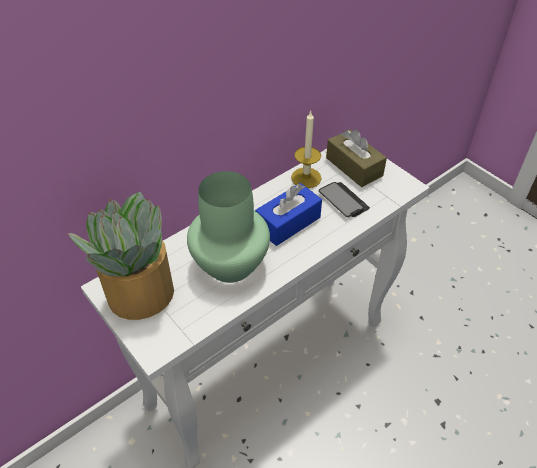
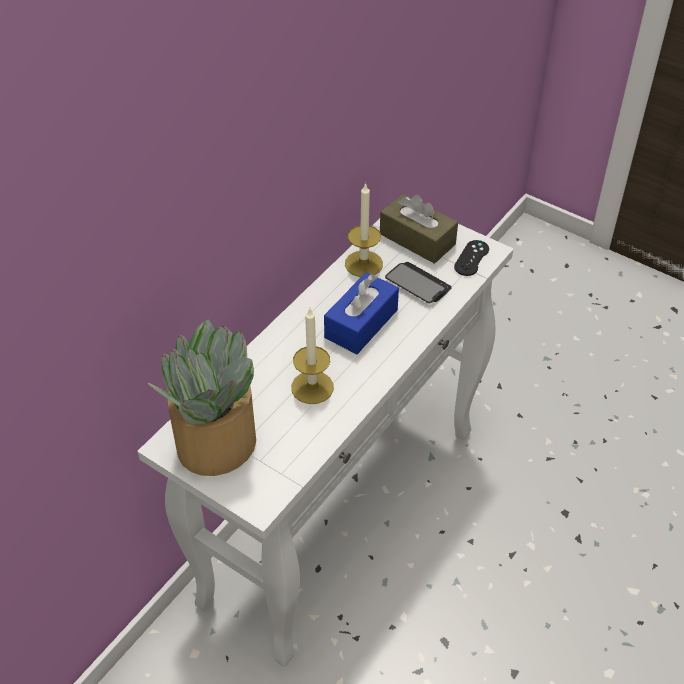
camera: 15 degrees left, 0 degrees up
(232, 265) = (312, 387): green vase -> candle
(392, 188) = (471, 258): none -> black game controller

